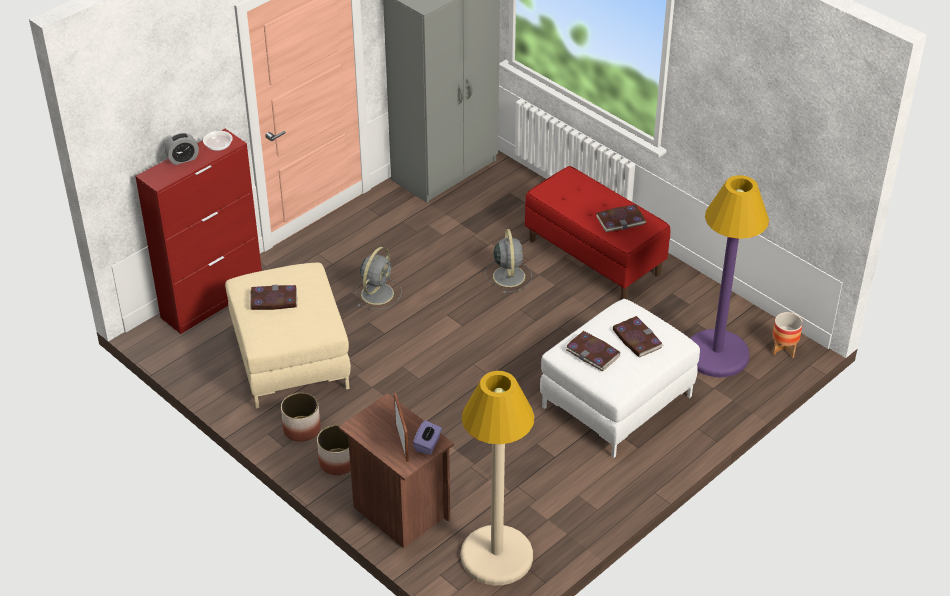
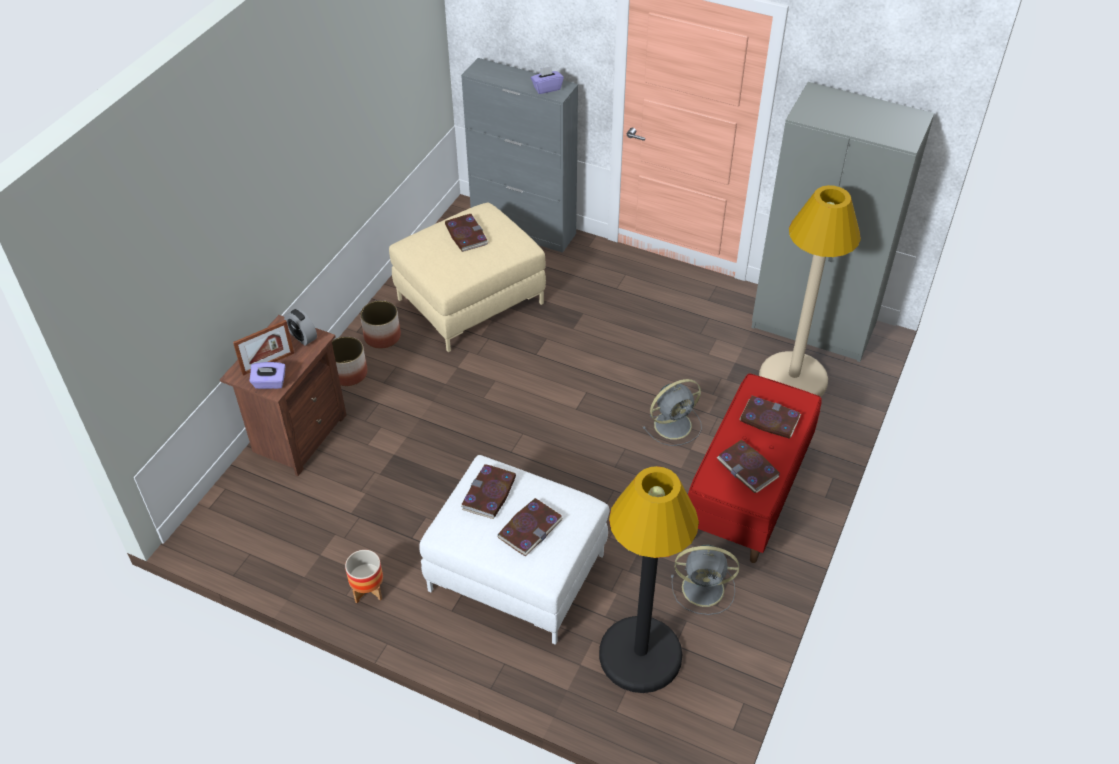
camera: 70 degrees right, 5 degrees up
(183, 159) = (516, 75): alarm clock -> alarm clock (302, 337)
(213, 300) = (524, 229): red cabinet -> grey cabinet
(218, 146) = (547, 88): bowl -> purple tissue box
(378, 293) = (592, 332): grey fan -> grey fan (705, 588)
(496, 556) = (259, 526): beige floor lamp -> beige floor lamp (792, 379)
(579, 196) = (769, 419): none -> book
(716, 354) = (640, 655): purple floor lamp -> black floor lamp
(783, 349) = (685, 729): planter -> planter (368, 590)

